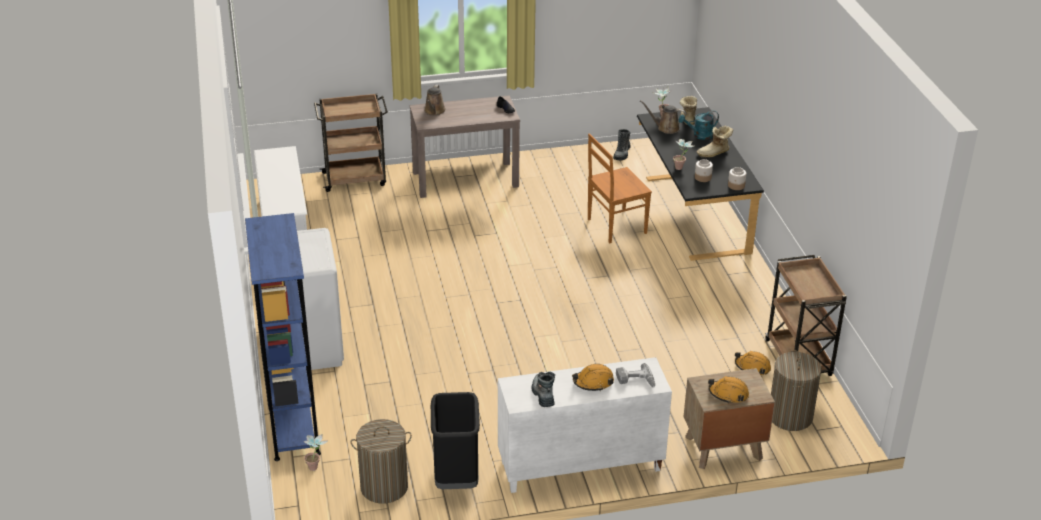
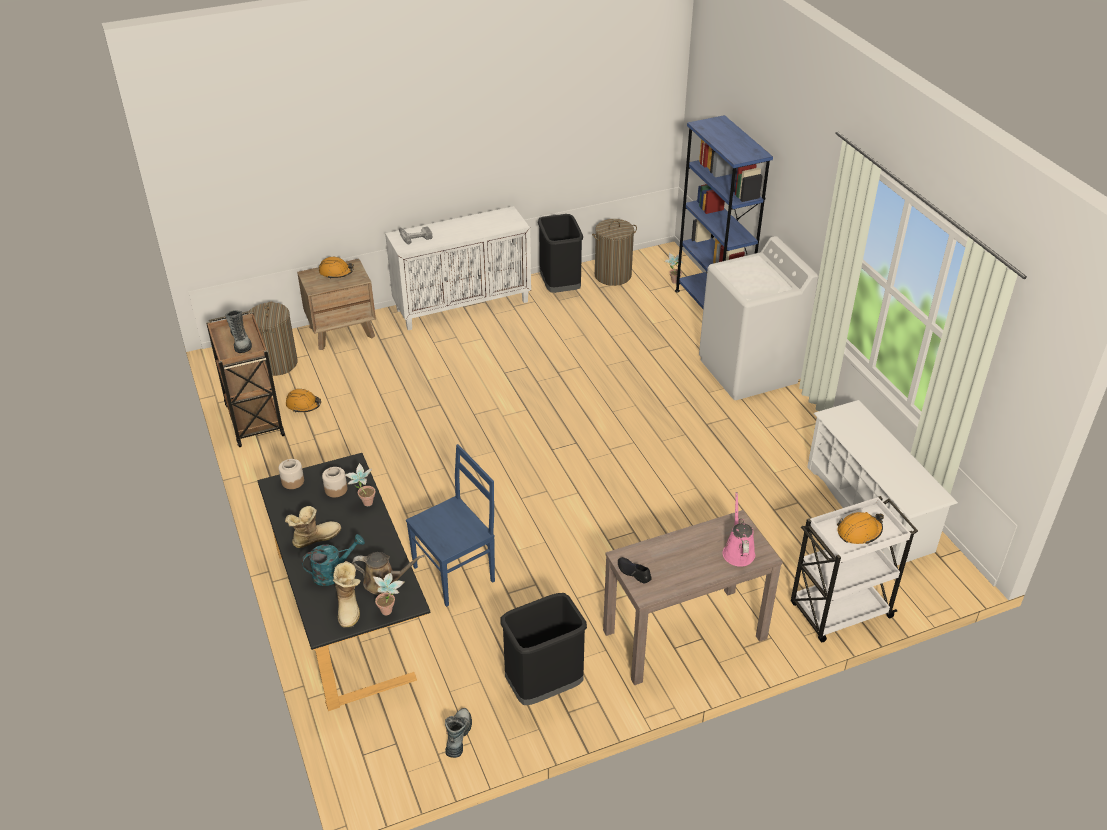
camera: 170 degrees right, 5 degrees up
(355, 179) = (839, 611): brown cart -> white cart
(434, 111) = (738, 551): brown watering can -> pink watering can
(543, 395) = (490, 219): boot -> boot (241, 342)
(565, 167) = (543, 687): none -> black trash can
(593, 382) = (450, 232): orange hard hat -> orange hard hat (859, 532)
(615, 226) = (456, 573): brown chair -> blue chair

